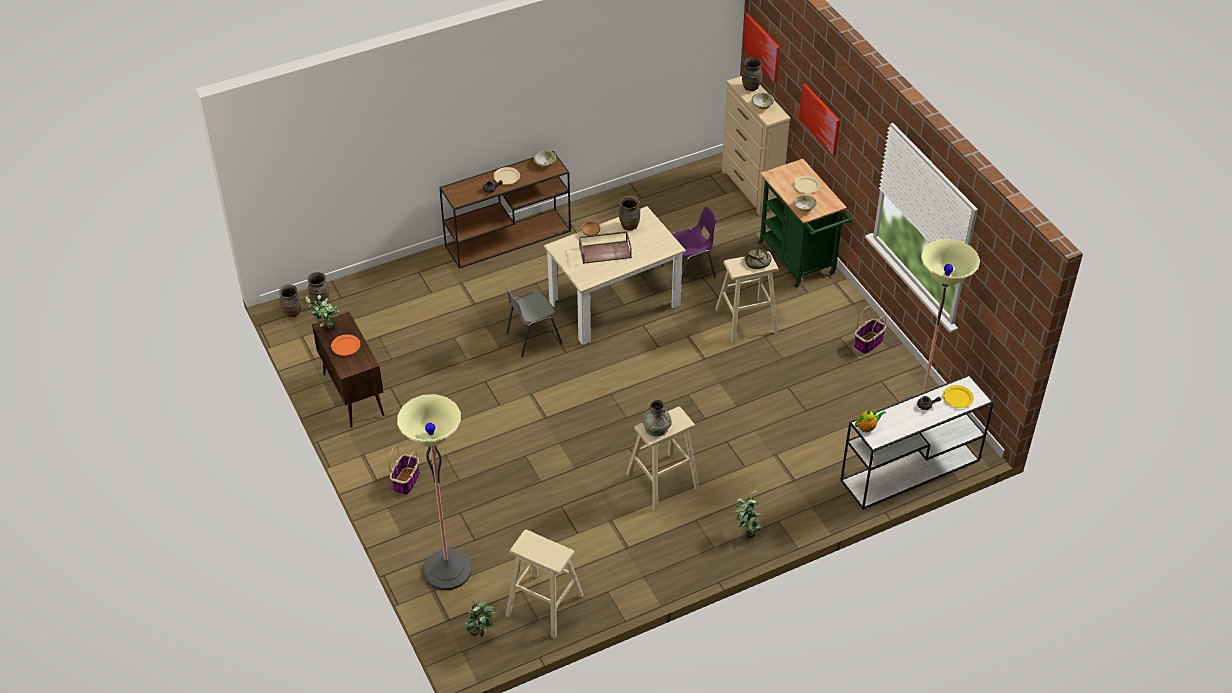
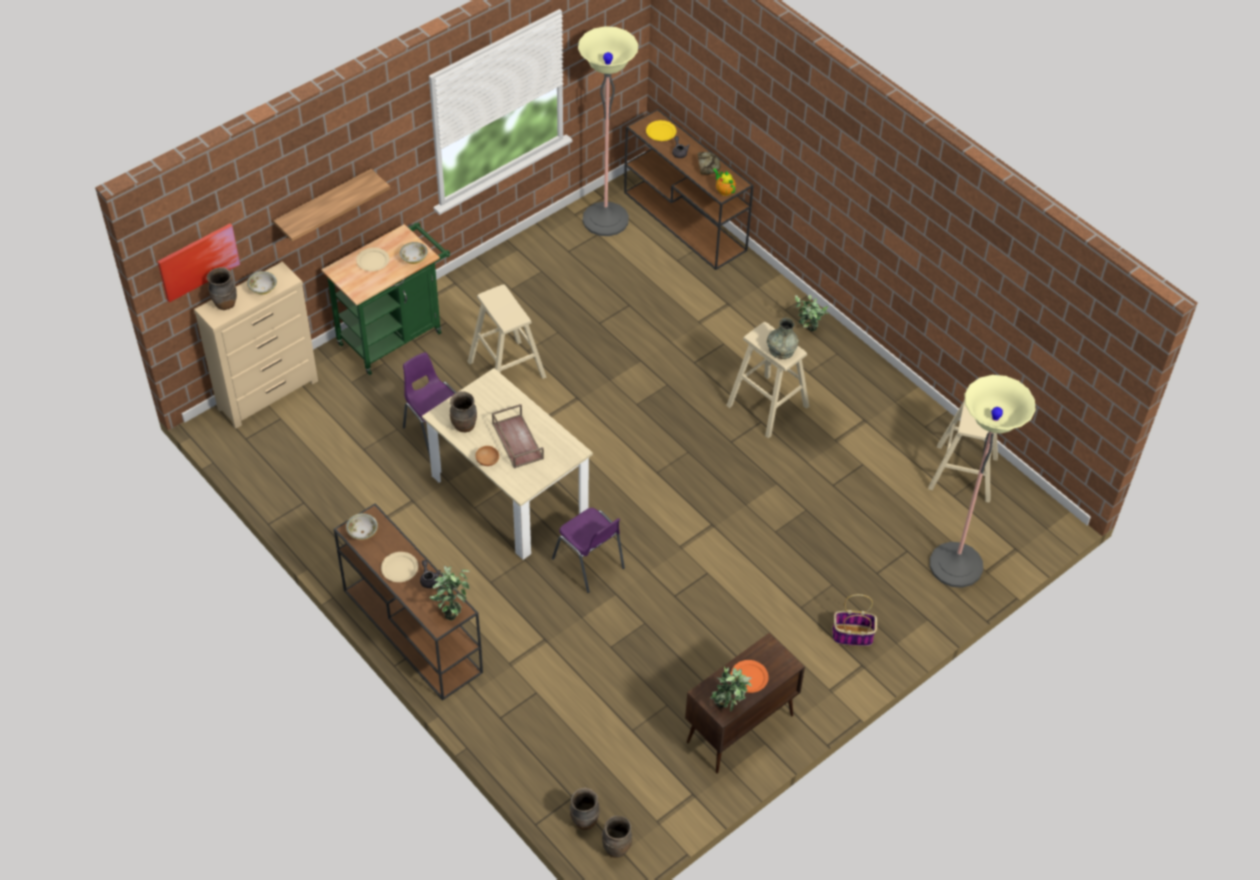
camera: 105 degrees left, 5 degrees up
(481, 634) = (1020, 517): potted plant -> potted plant (452, 610)
(532, 338) = (589, 564): grey chair -> purple chair
(757, 262) = (499, 301): bread -> bread (707, 165)
(820, 118) = (324, 205): picture -> shelf
(868, 342) = (514, 265): basket -> none
(909, 471) = (686, 222): white console table -> brown console table

